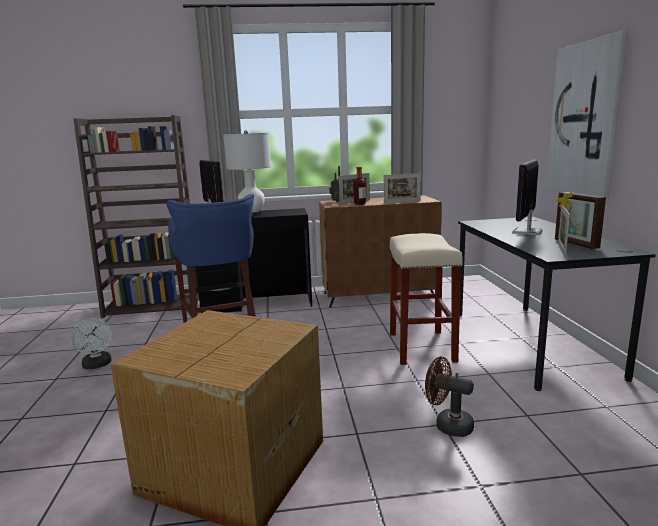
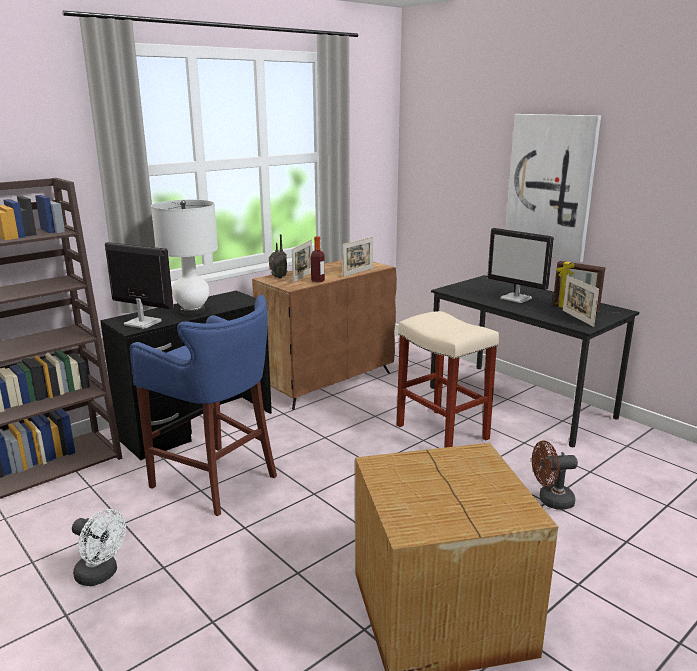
camera: 35 degrees left, 5 degrees up
(527, 232) = (516, 298): monitor -> monitor turned 45 degrees counterclockwise

